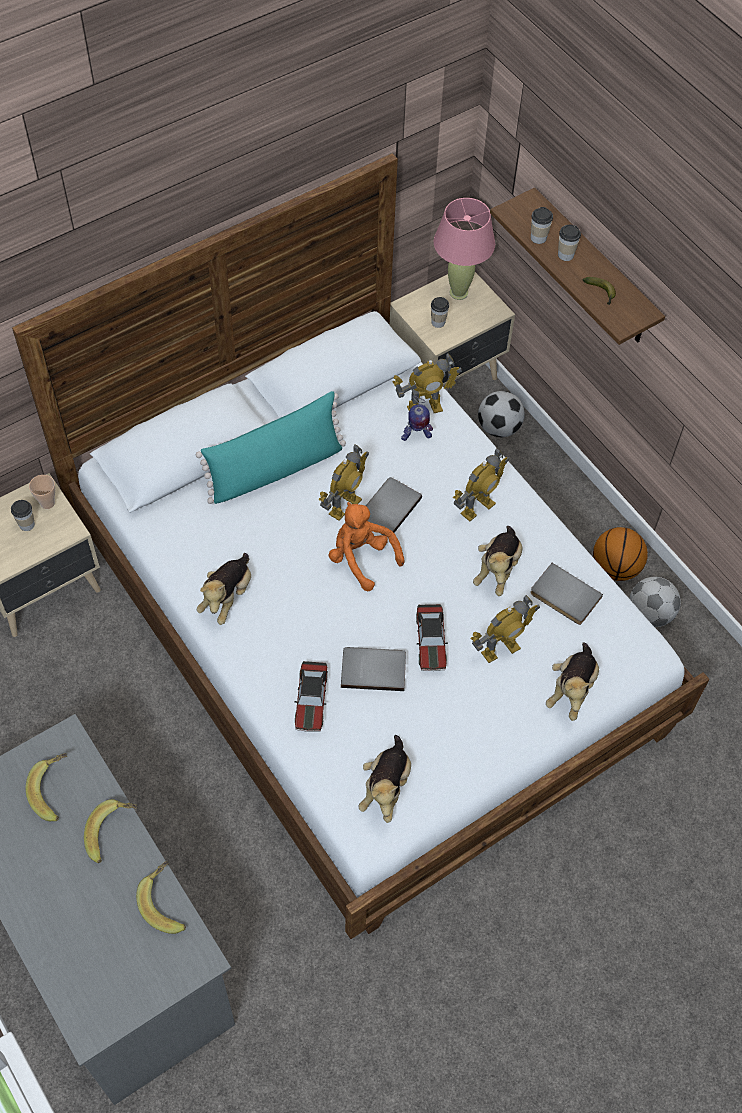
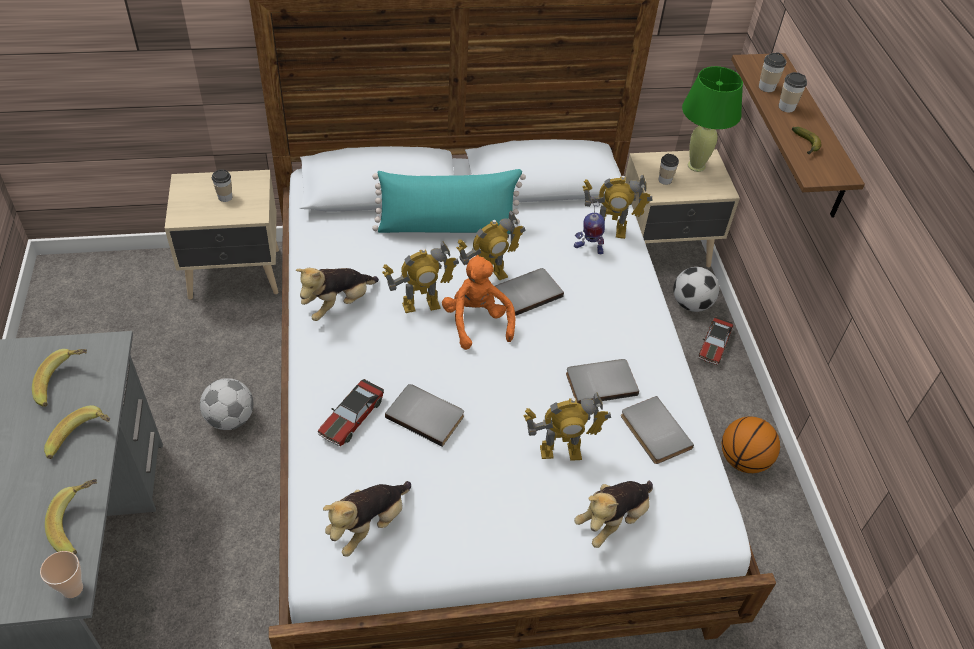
camera: 25 degrees right, 10 degrees down
(47, 503) = (252, 189): cup -> cup (72, 588)
(430, 642) = (496, 416): toy car -> toy car (714, 345)
(458, 292) = (696, 166): pink table lamp -> green table lamp
(477, 507) = (611, 324): toy robot -> toy robot (421, 305)
(497, 569) = (600, 382): plush toy -> grey book
(649, 614) = (757, 515): football -> football (230, 419)

